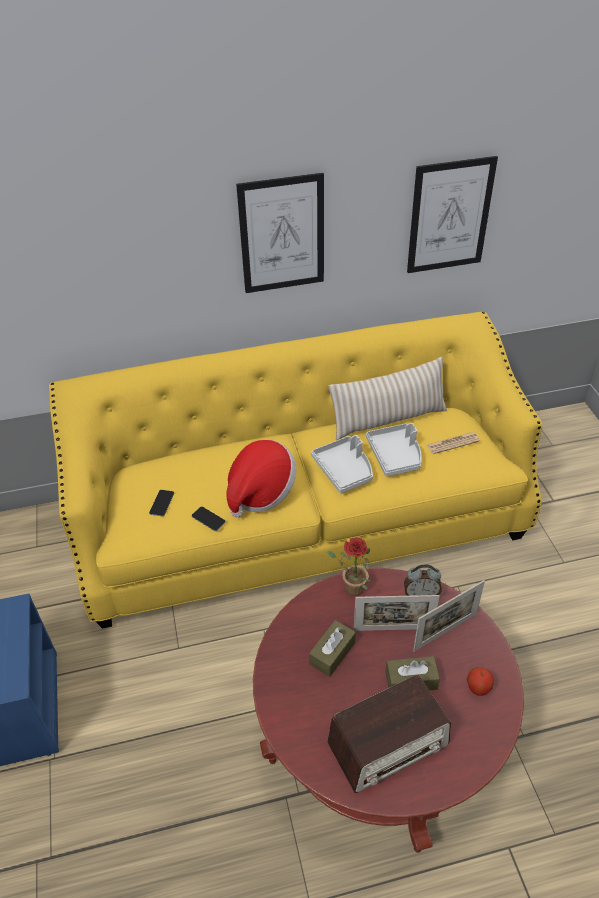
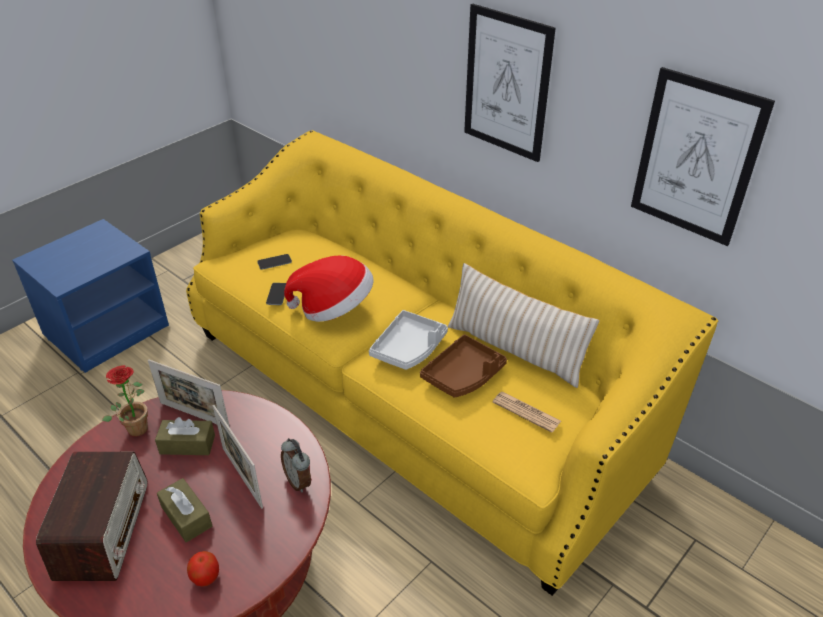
camera: 55 degrees right, 5 degrees down
(350, 589) = (272, 425): potted plant -> potted plant (136, 426)
(388, 744) = (103, 529): radio -> radio turned 120 degrees counterclockwise
(395, 455) = (463, 375): grey tray -> brown tray
(445, 632) = (263, 520): picture frame -> picture frame (194, 415)

